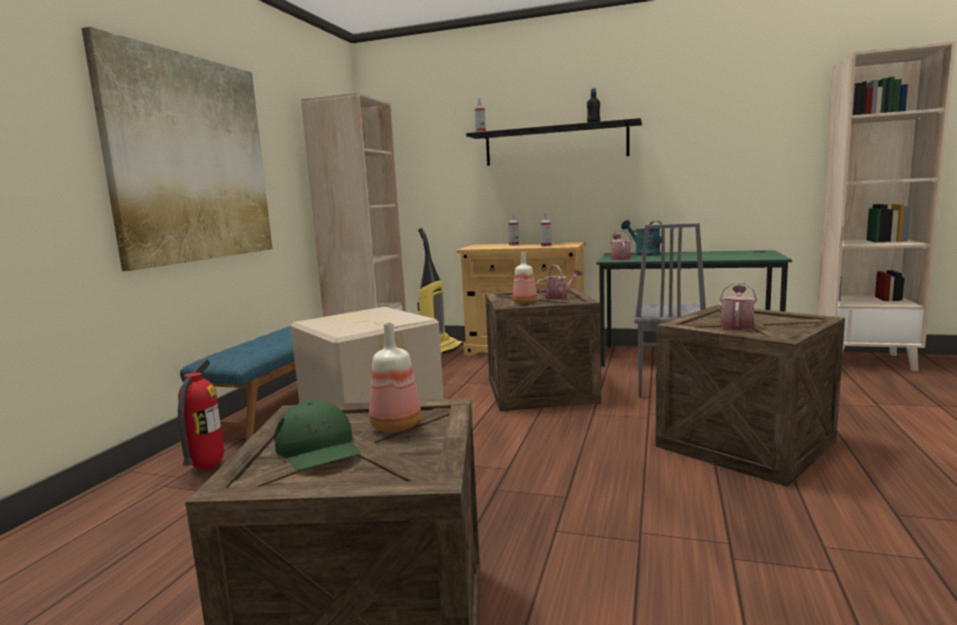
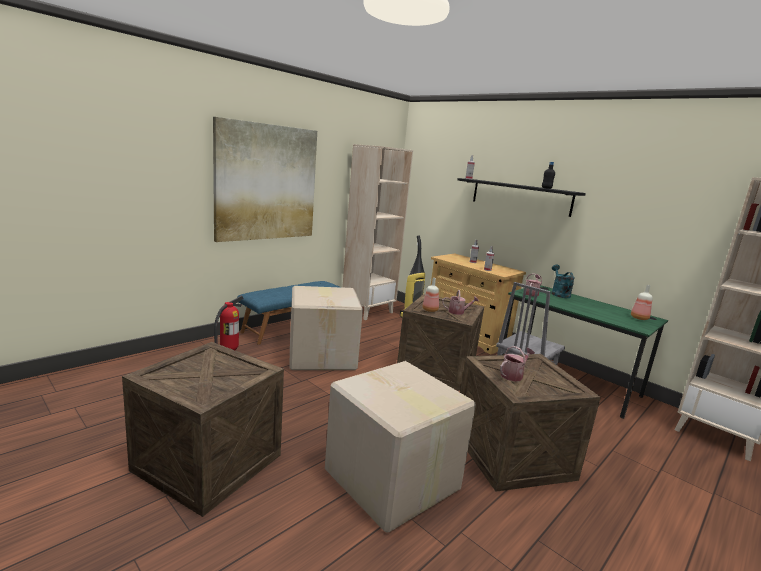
camera: 25 degrees right, 5 degrees up
(318, 448) = (191, 370): green cap -> none
(395, 427) = (231, 371): bottle -> bottle (639, 318)
(670, 530) = (391, 481): none -> cardboard box

